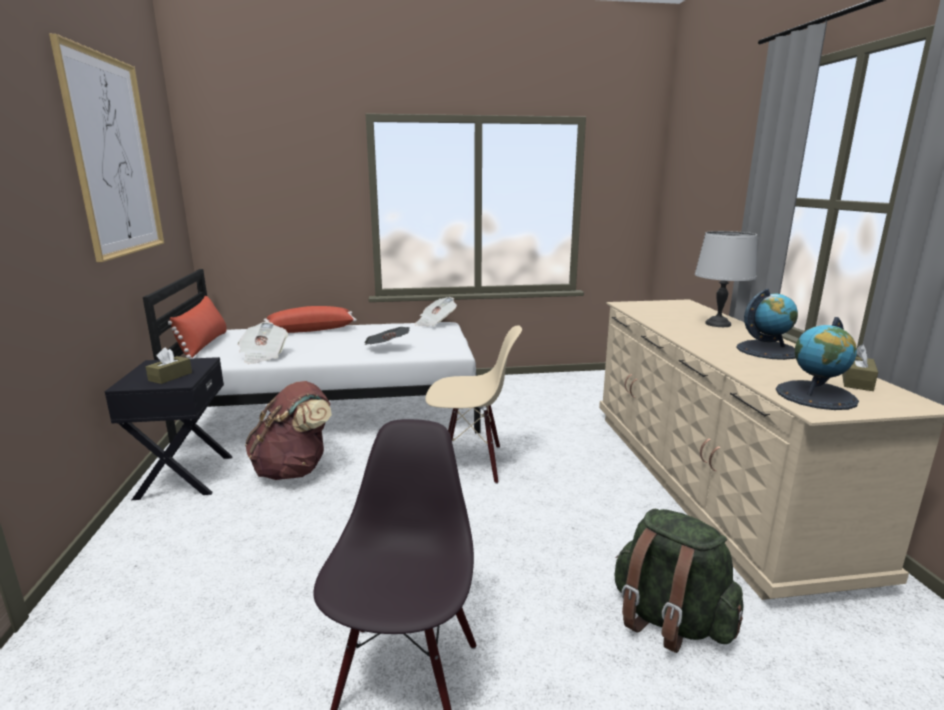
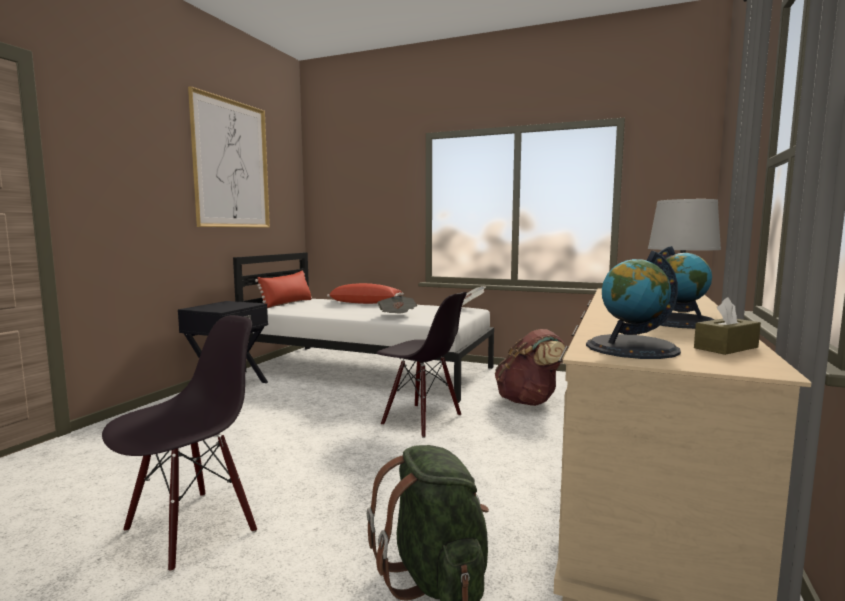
camera: 30 degrees right, 10 degrees down
(170, 377) = (221, 307): brown tissue box -> none
(263, 356) = (308, 311): newspaper -> none
(294, 470) = (293, 397): brown backpack -> brown backpack (529, 401)
(471, 463) = (421, 420): beige chair -> black chair

